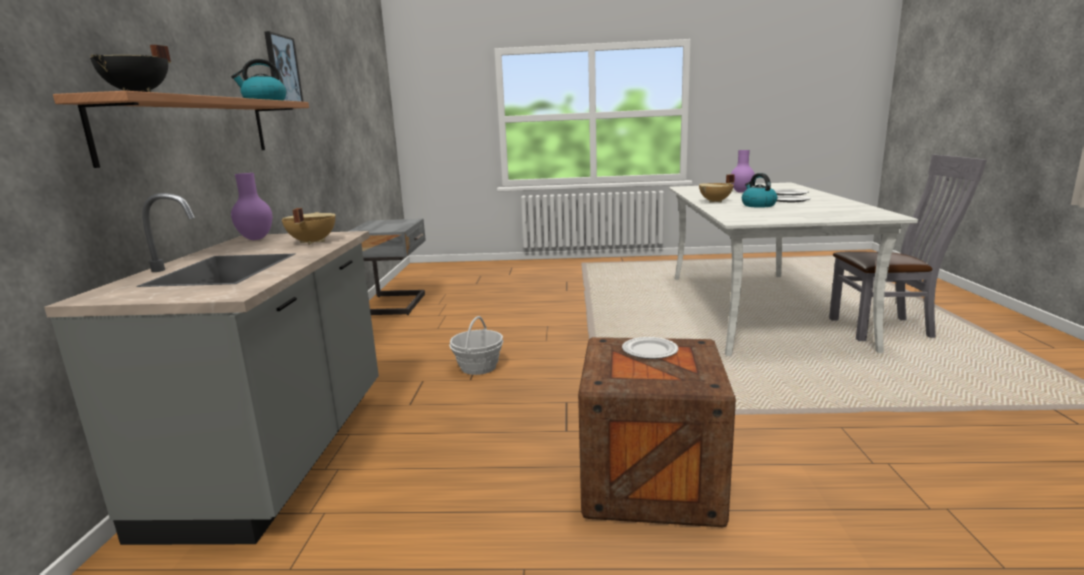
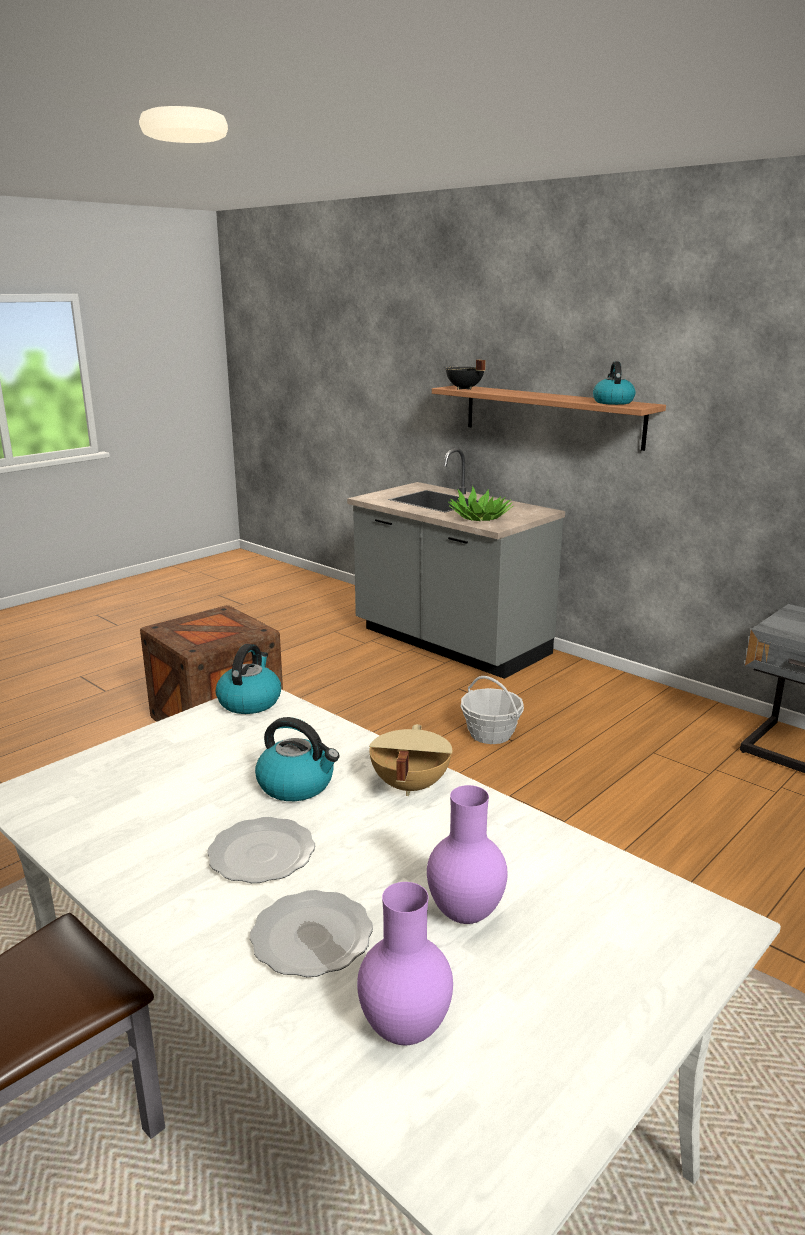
camera: 130 degrees right, 5 degrees up
(256, 239) = (531, 511): purple vase -> purple vase (402, 1031)
(282, 69) = (726, 367): picture -> none
(311, 242) = (480, 517): beige cooking pot -> potted plant
(650, 351) = (219, 633): plate -> none
(746, 220) = (249, 701): none -> kettle

